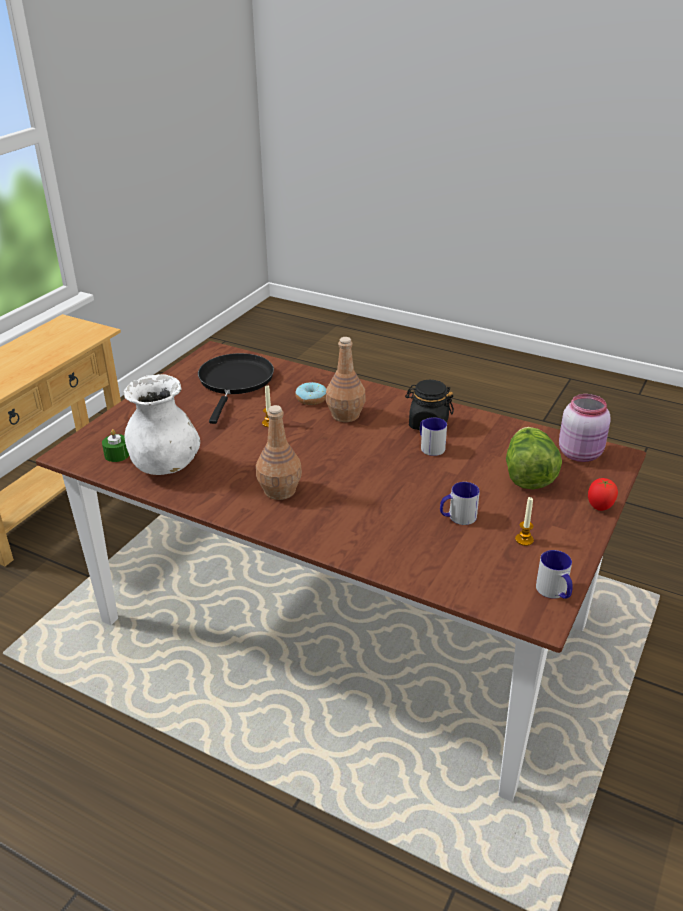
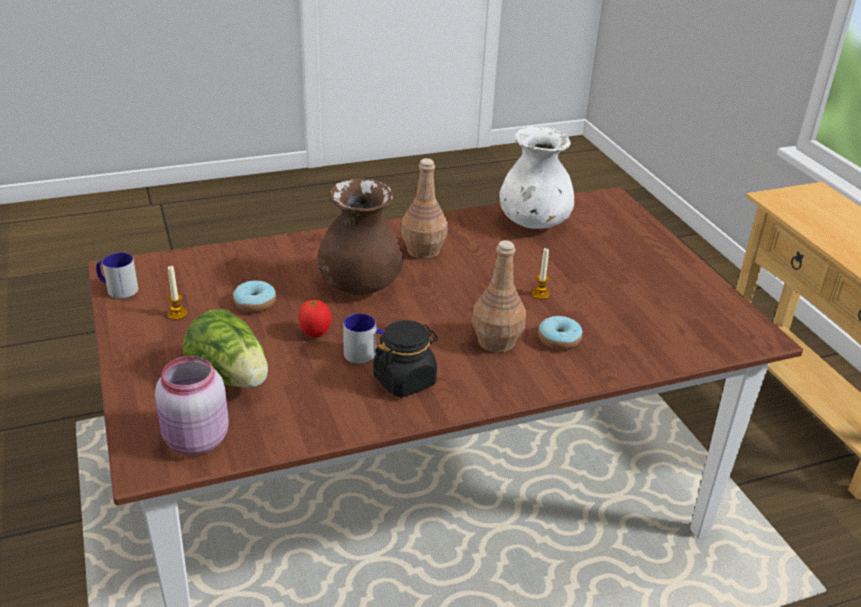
camera: 130 degrees right, 0 degrees up
(117, 454) = (581, 213): green candle -> none
(235, 382) = (658, 315): black frying pan -> none
(366, 490) = (360, 285): none -> brown vase
(457, 517) = (255, 303): mug -> donut
(599, 507) = (126, 381): tomato -> tomato (315, 334)

